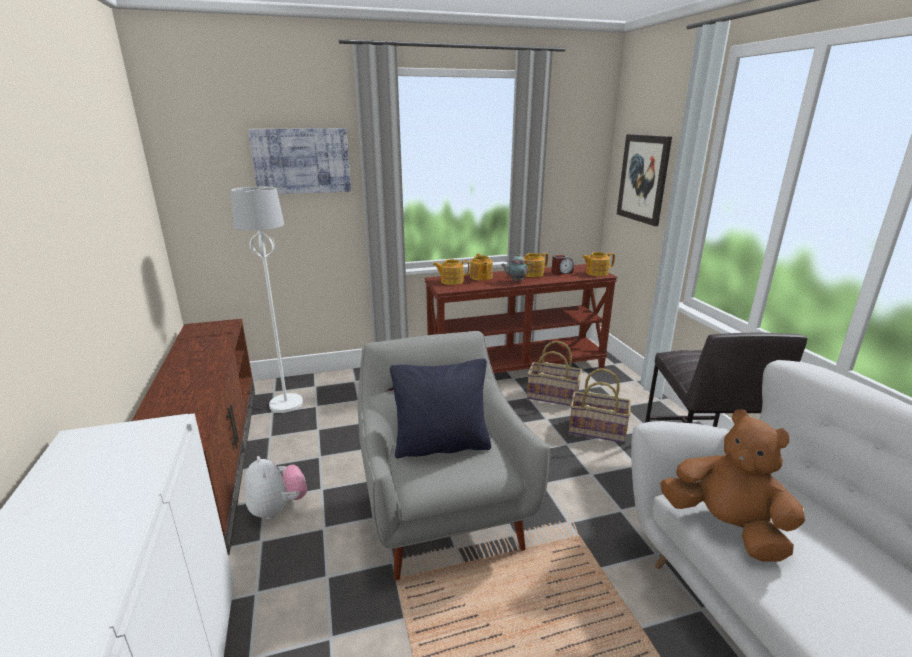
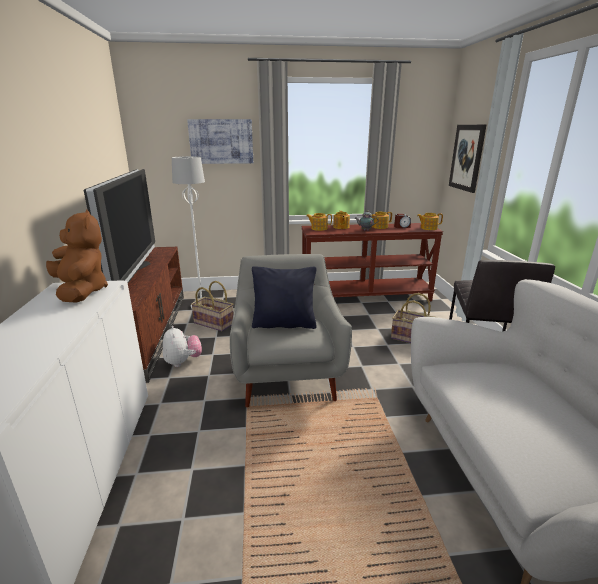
camera: 10 degrees right, 0 degrees up
(178, 390) = (128, 280): none -> television
(553, 396) = (387, 315): basket -> basket (214, 323)
(725, 527) = (463, 385): brown plush toy -> brown plush toy (81, 292)

